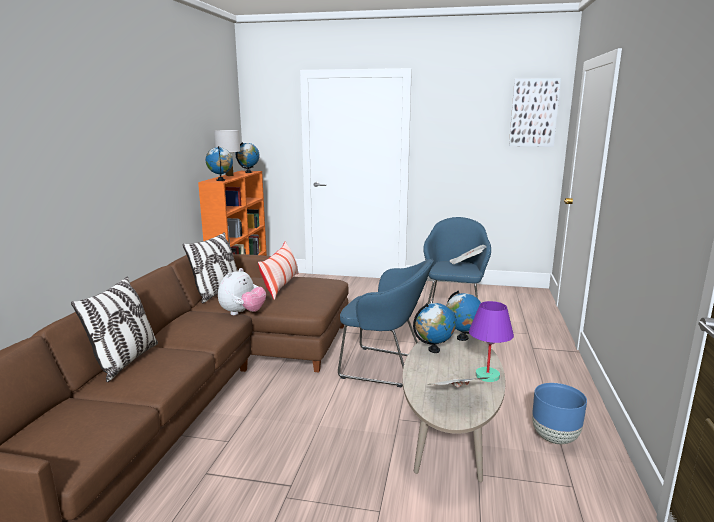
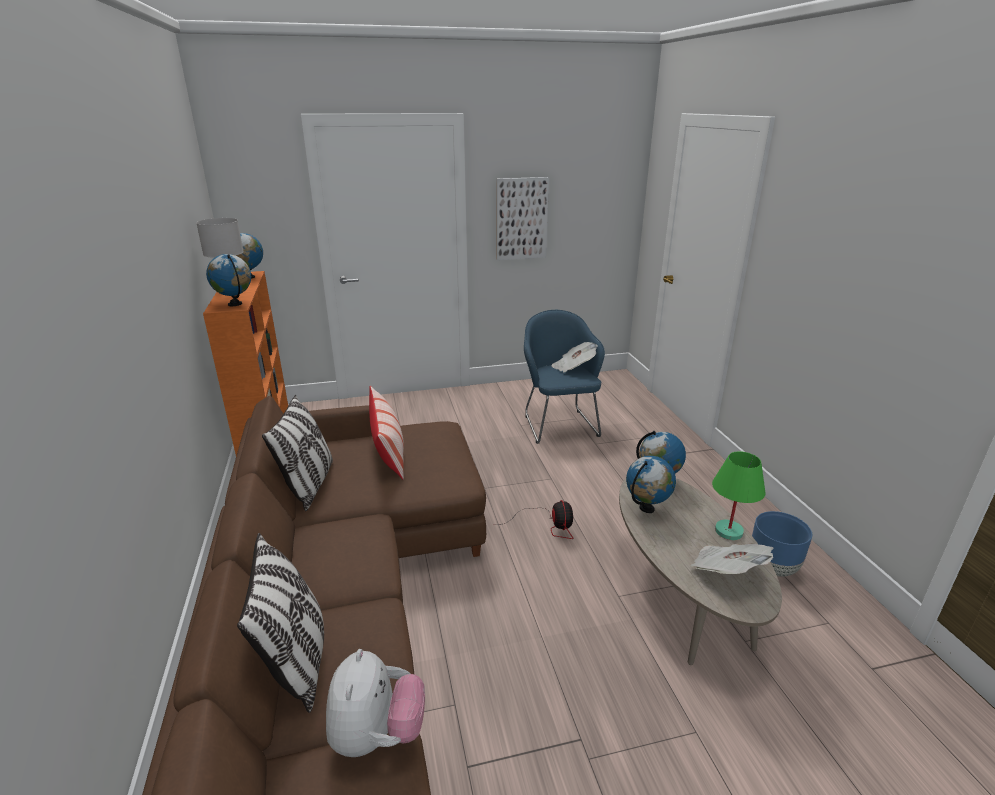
camera: 25 degrees left, 10 degrees up
(242, 313) = (378, 513): plush toy -> plush toy (377, 735)
(385, 367) = (548, 525): blue armchair -> fan
(487, 375) = (728, 531): purple table lamp -> green table lamp
(534, 113) = (611, 170): picture -> picture (521, 219)

